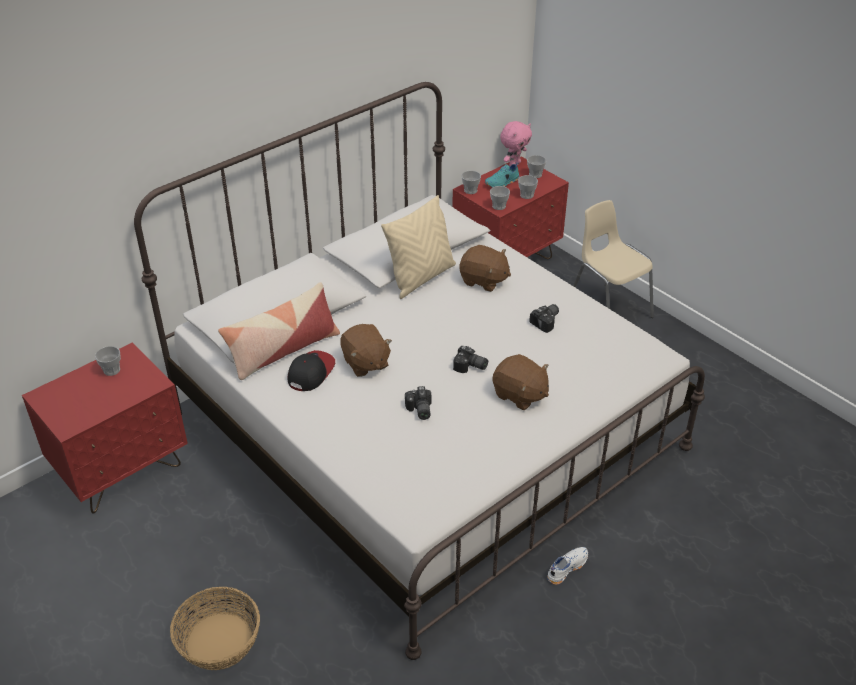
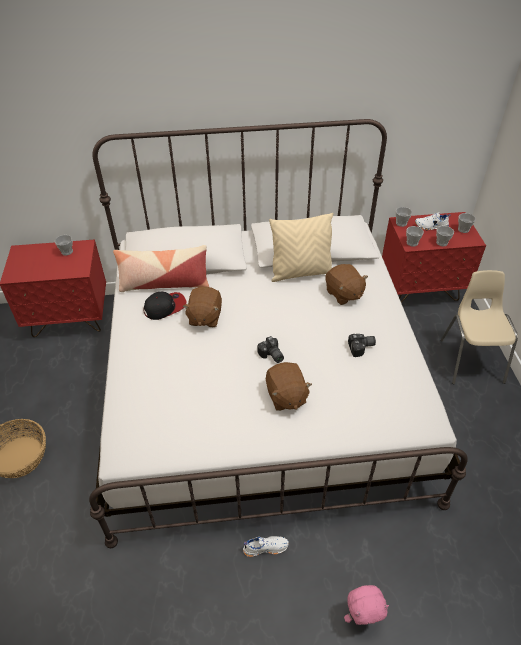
camera: 35 degrees right, 5 degrees up
(419, 410) = (205, 370): camera -> none
(502, 183) = (431, 226): turquoise shoe -> white shoe
(514, 164) = (454, 215): pink plush toy -> pink plush toy (362, 618)

